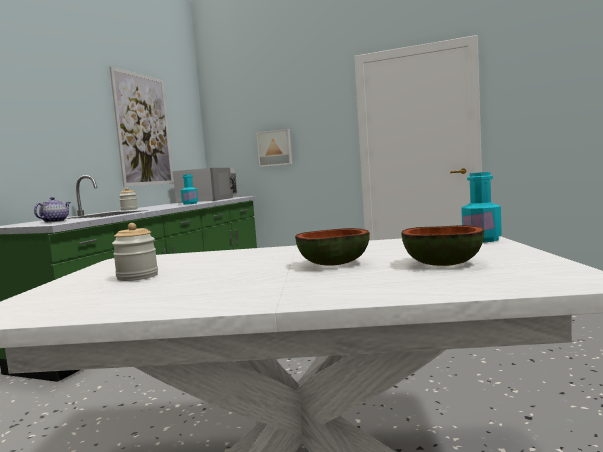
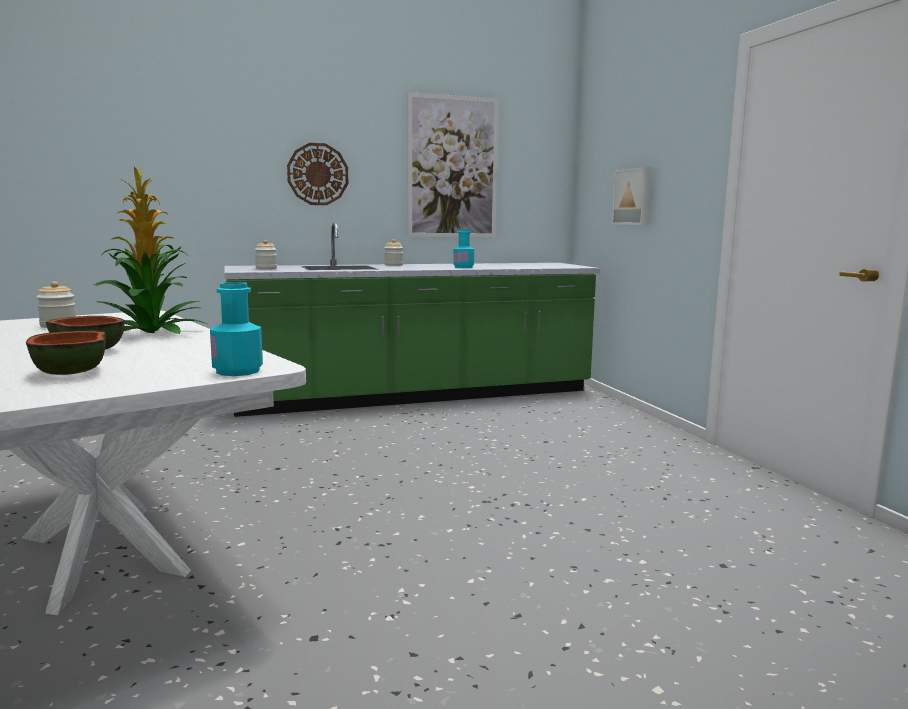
camera: 50 degrees right, 5 degrees up
(52, 132) = (318, 174): none -> wall clock
(55, 221) = (266, 268): teapot -> jar
(208, 200) = (531, 265): white microwave -> none
(266, 255) = (152, 333): none -> potted plant

